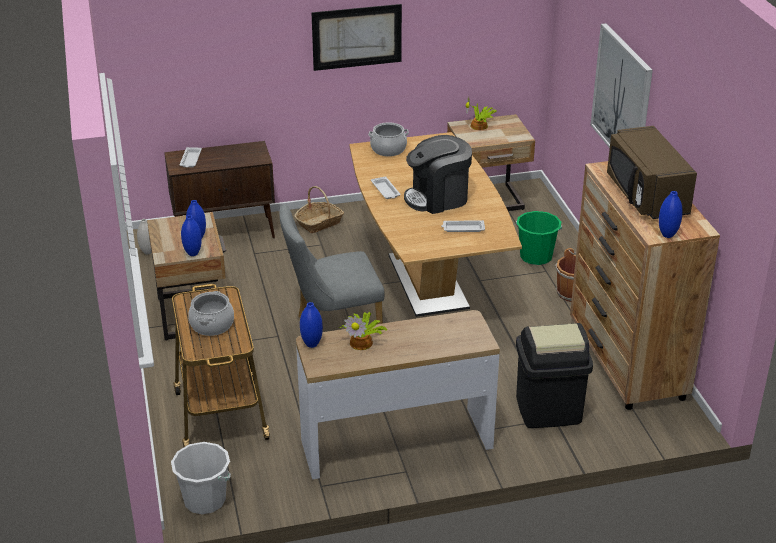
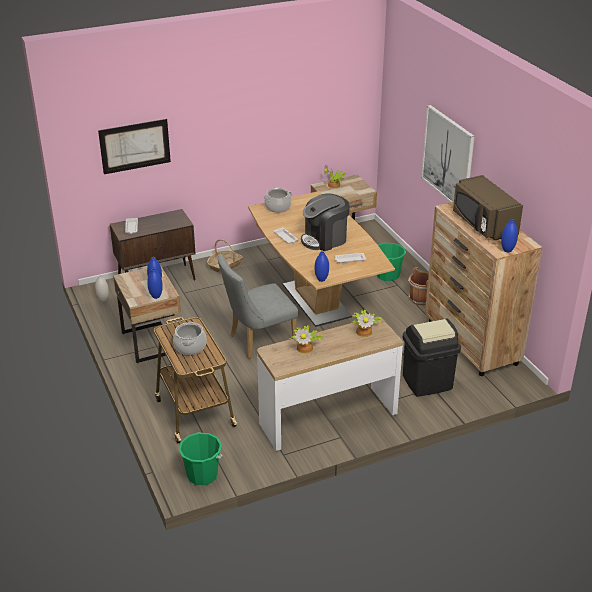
camera: 10 degrees left, 0 degrees up
(205, 500) = (202, 475): white bucket -> green bucket
(312, 344) = (270, 353): blue vase -> blue vase (321, 279)
(357, 37) = (245, 127): picture -> picture (135, 146)
(451, 328) = (364, 331): none -> potted plant

